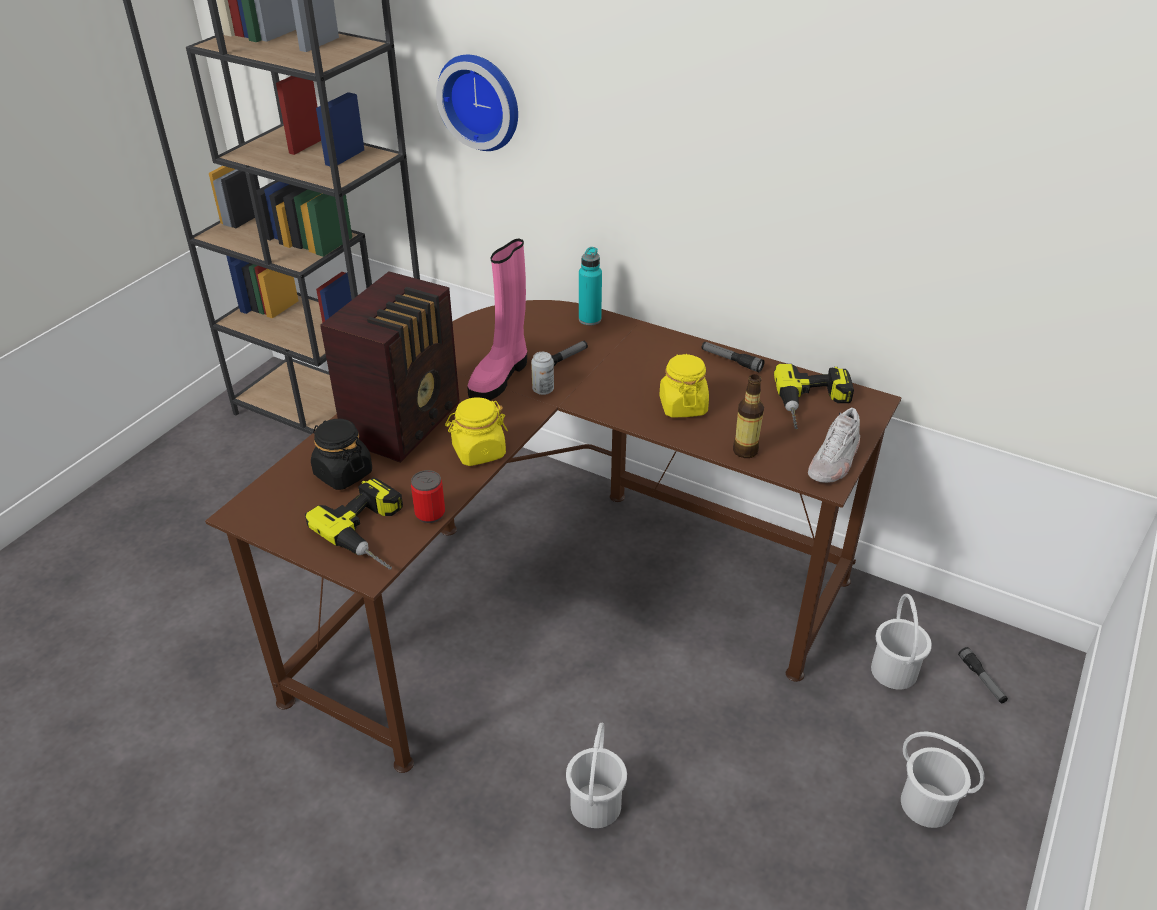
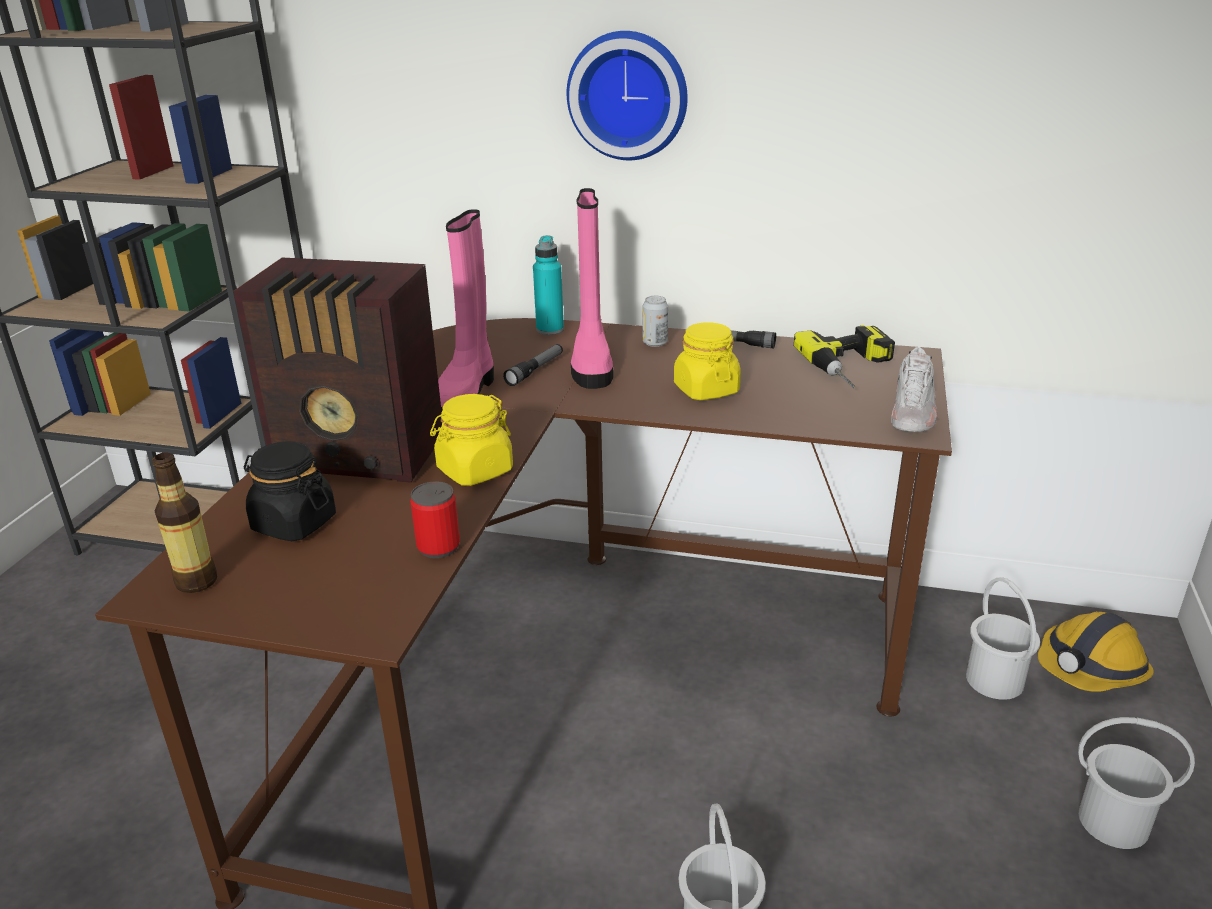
camera: 15 degrees left, 10 degrees down
(375, 532) = (367, 582): power drill -> none
(406, 422) = (362, 456): radio -> radio turned 90 degrees clockwise
(482, 100) = (383, 82): wall clock -> wall clock (629, 95)
(543, 390) = (527, 399): can -> can (655, 343)
(606, 362) = (591, 364): none -> pink boot
(745, 451) = (805, 419): bottle -> bottle (196, 582)
(981, 679) = (1091, 668): flashlight -> hard hat

